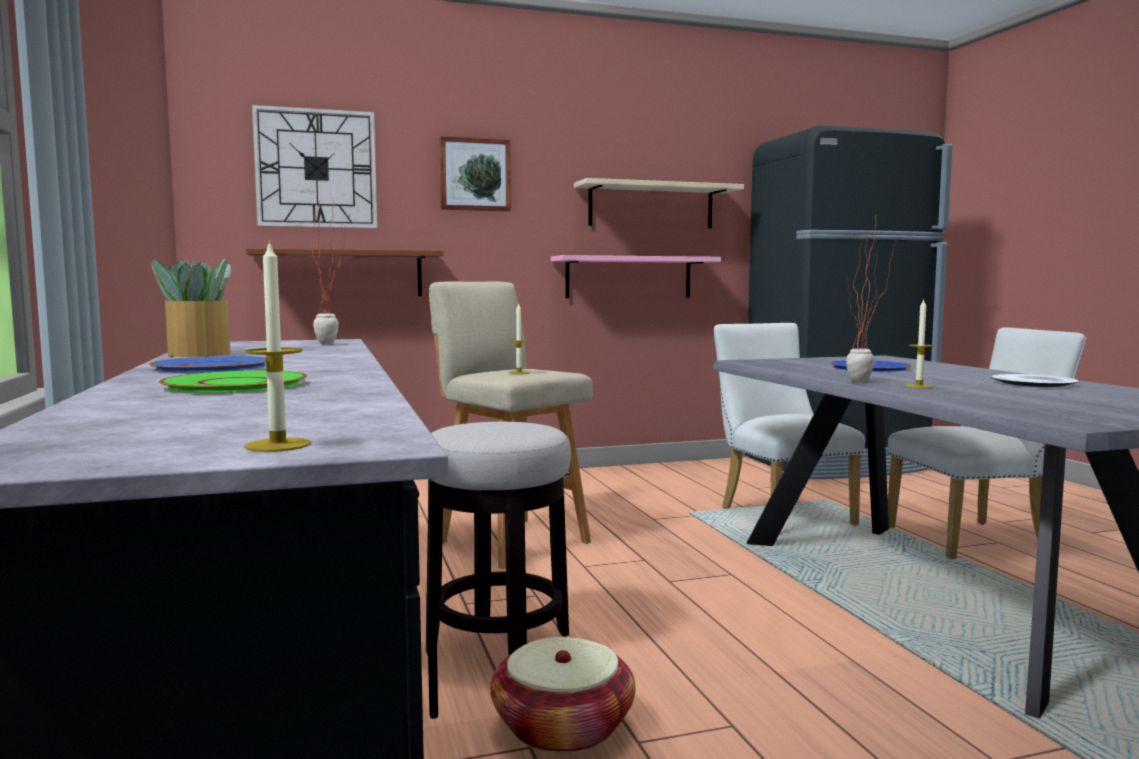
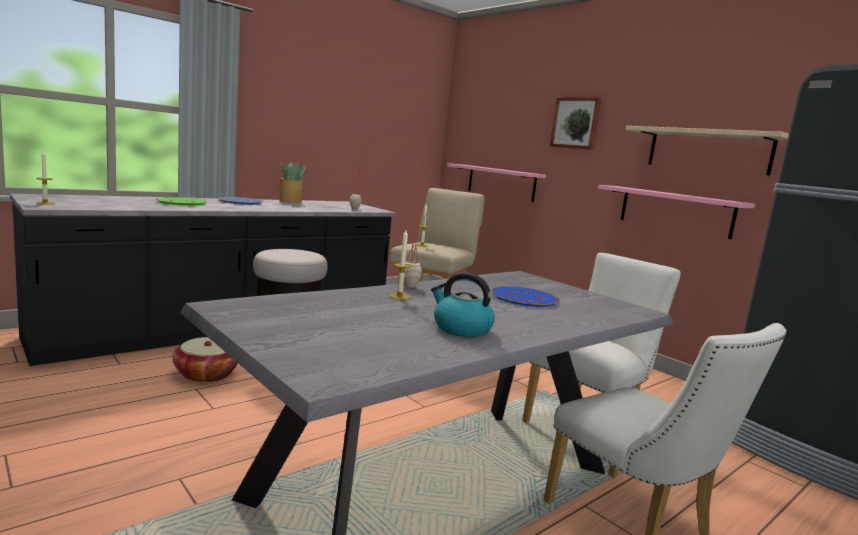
camera: 65 degrees right, 5 degrees up
(316, 168) = (497, 120): wall clock -> none
(347, 273) = (501, 183): brown shelf -> pink shelf
(1034, 383) = (461, 329): plate -> kettle

